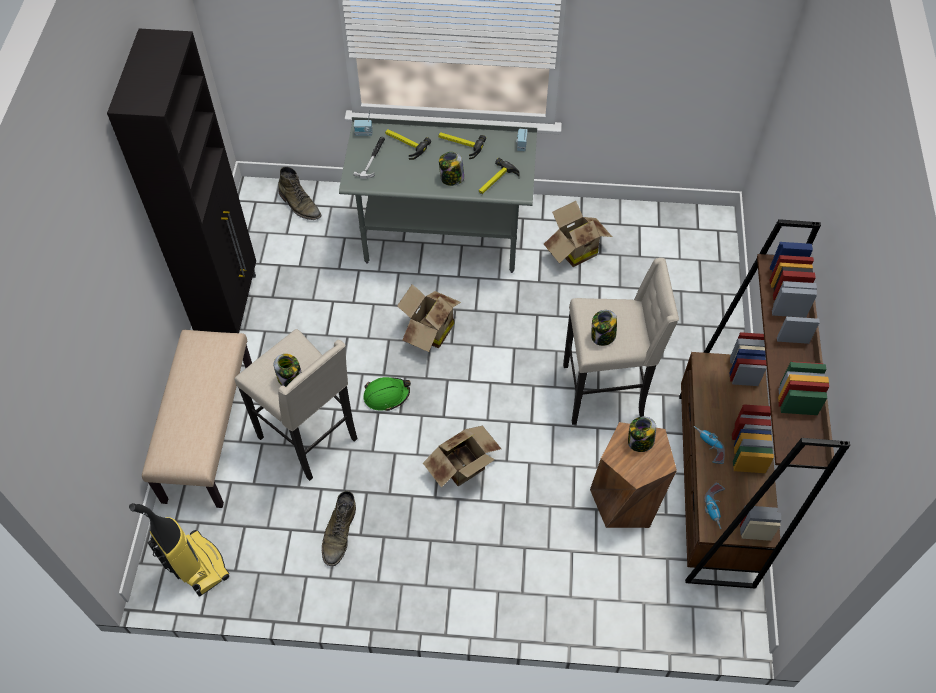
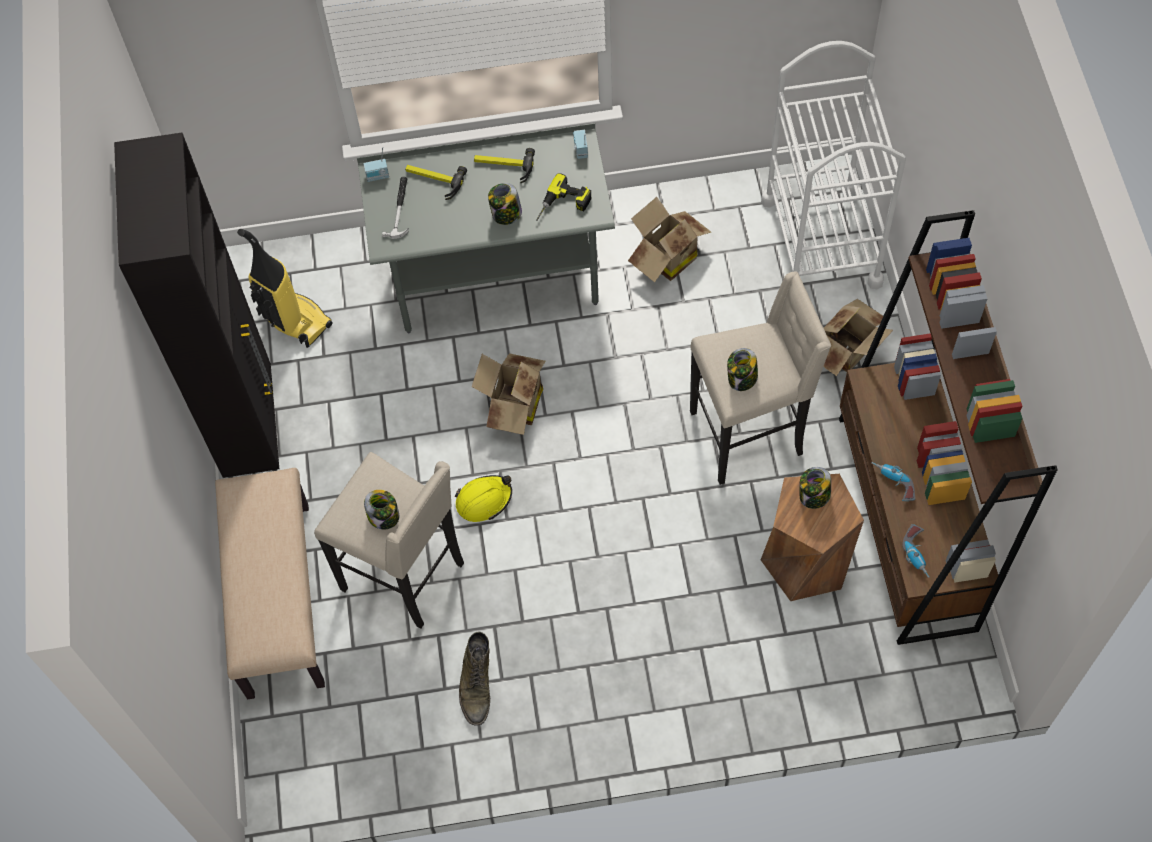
camera: 10 degrees left, 5 degrees up
(197, 565) = (315, 762): vacuum cleaner -> vacuum cleaner (293, 320)
(300, 205) = (298, 273): green boot -> none
(386, 395) = (484, 500): green hard hat -> yellow hard hat
(465, 468) = (605, 569): cardboard box -> cardboard box (848, 352)
(497, 181) = (563, 206): hammer -> power drill
(696, 263) = (821, 241): none -> white cart

